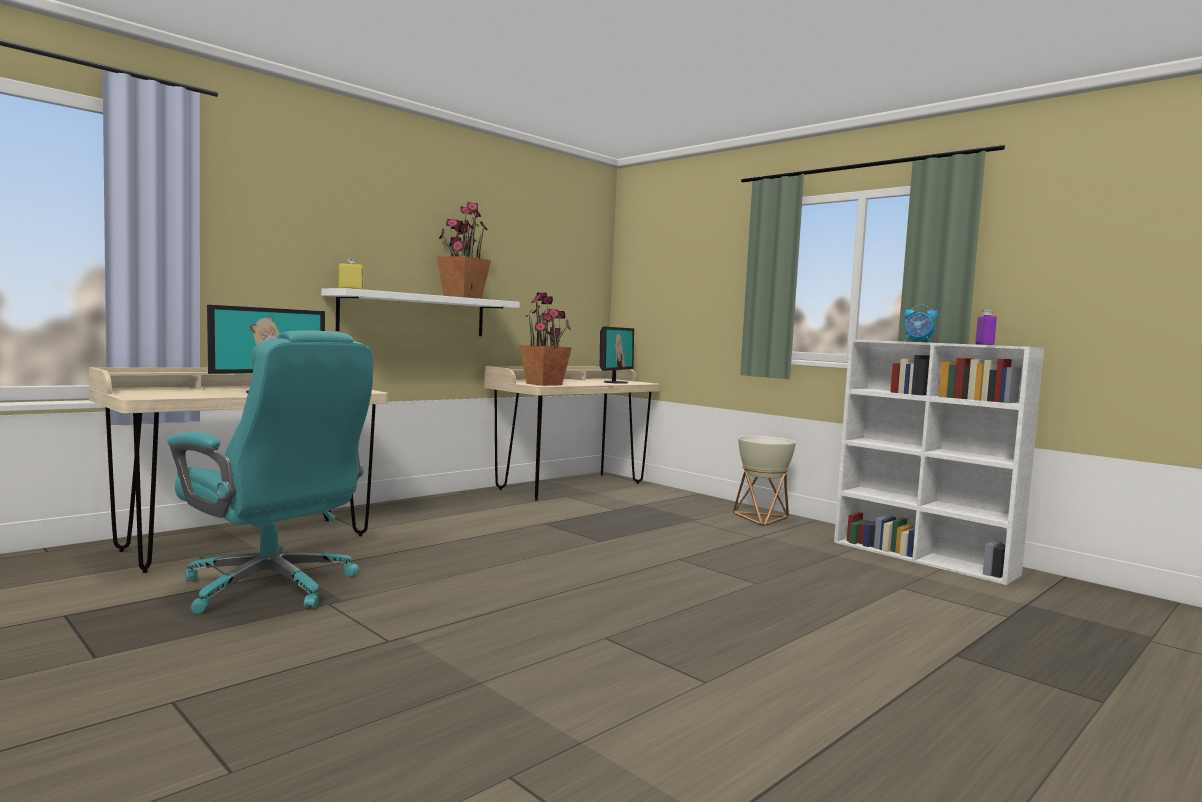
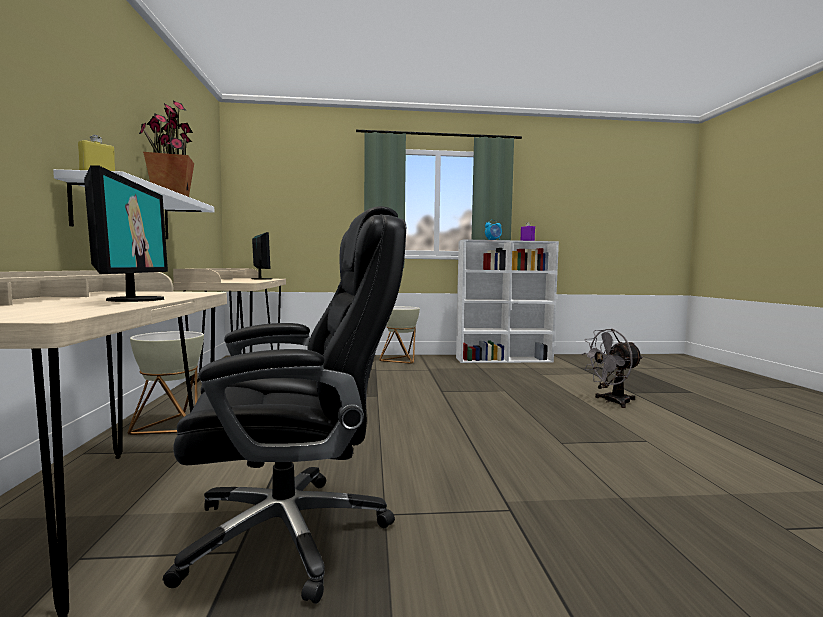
camera: 50 degrees left, 0 degrees up
(272, 587) = (292, 533): turquoise office chair -> black office chair
(397, 513) = (170, 427): none -> planter
(544, 384) = (244, 281): potted plant -> none
(857, 646) = (611, 402): none -> grey fan

